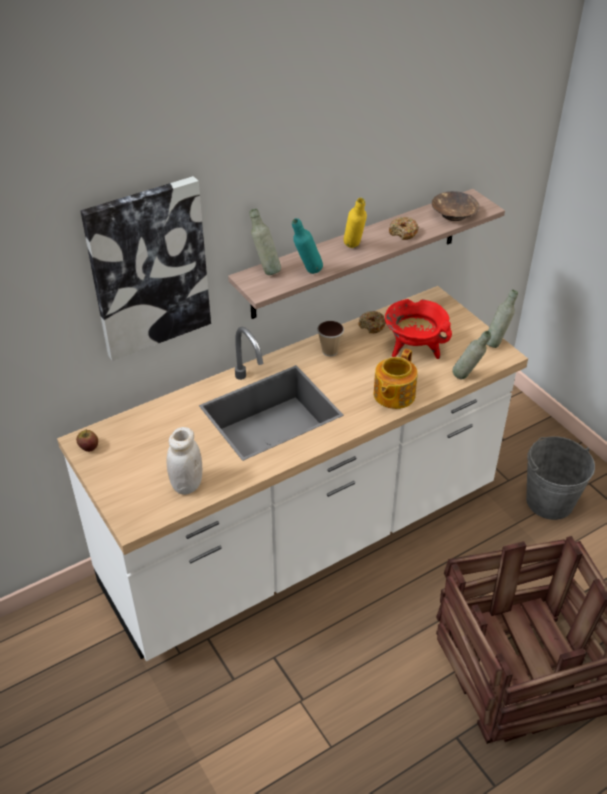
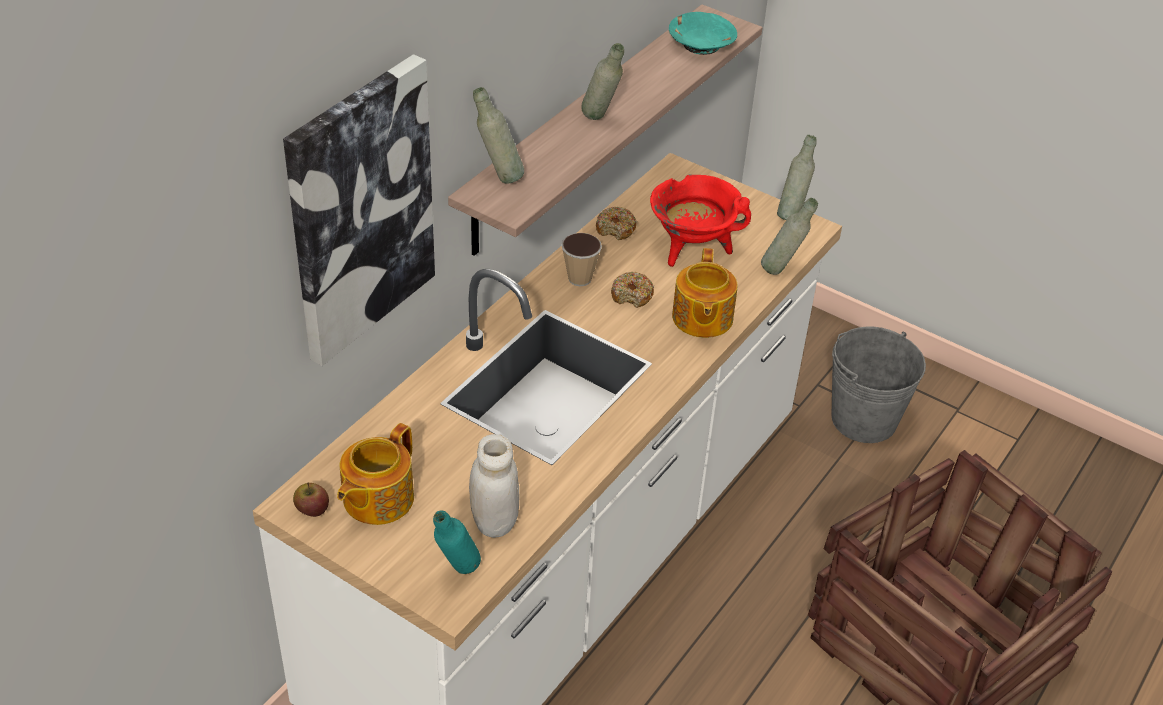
camera: 25 degrees left, 0 degrees up
(128, 451) = (376, 499): none -> teapot
(307, 273) = (559, 169): turquoise bottle -> turquoise bottle (457, 574)
(354, 249) = (601, 120): yellow bottle -> grey bottle
(403, 232) = (652, 84): donut -> donut (632, 295)
(453, 214) = (700, 45): brown bowl -> turquoise bowl

